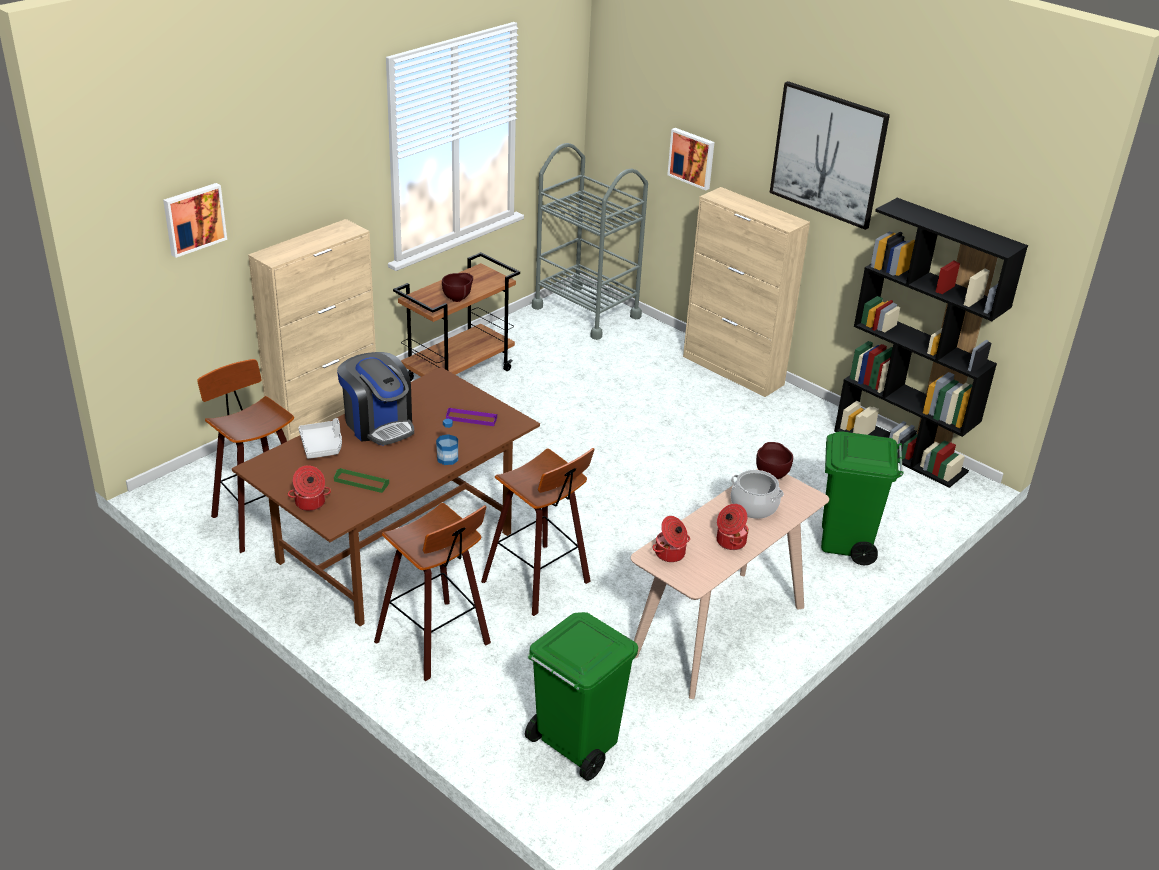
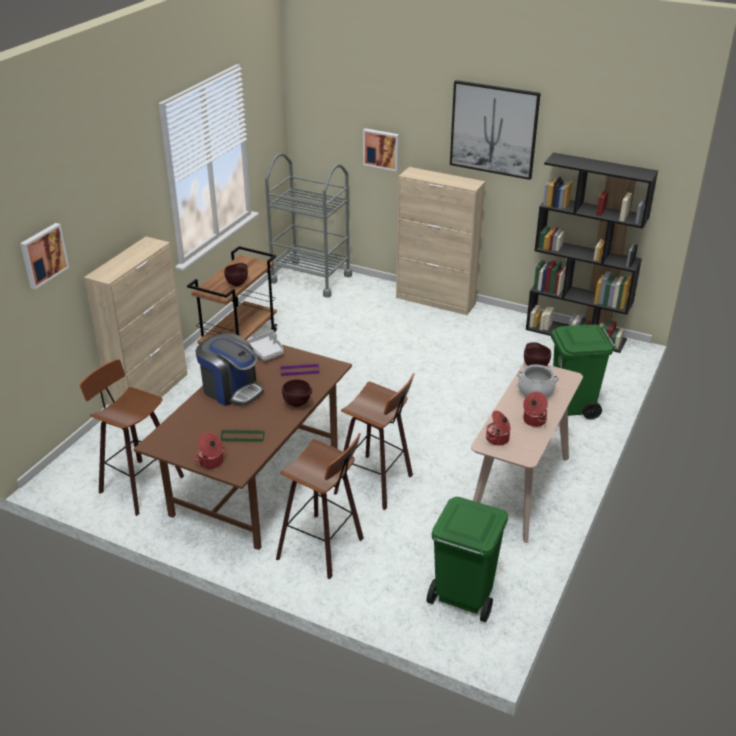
camera: 15 degrees left, 0 degrees up
(322, 445) = (196, 415): grey tray -> grey tray (266, 351)
(447, 458) = (298, 405): bottle -> brown bowl

